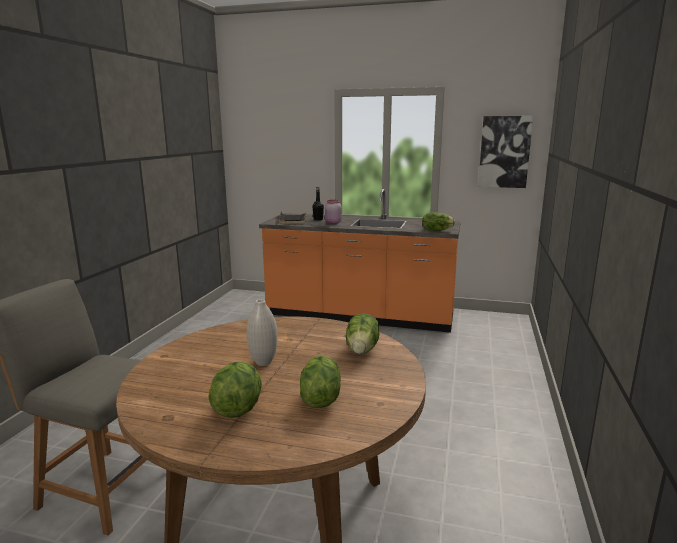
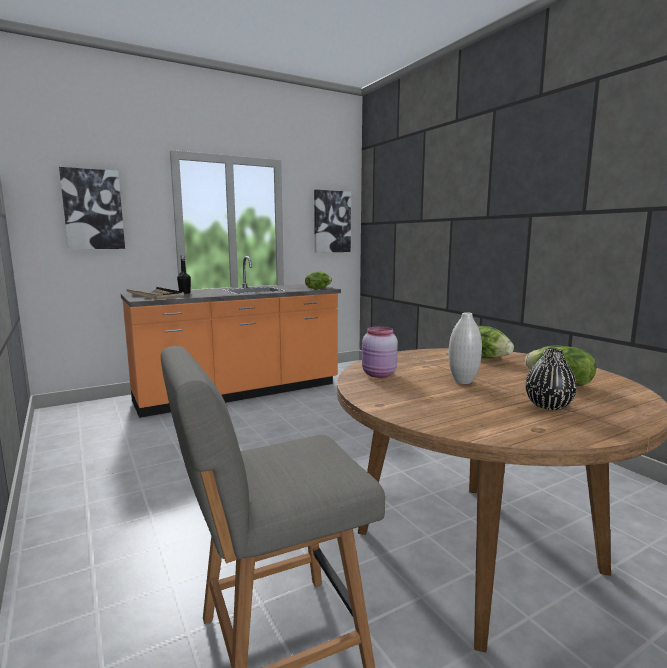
camera: 45 degrees left, 5 degrees down
(238, 408) = (548, 406): lettuce -> black vase
(274, 144) = (93, 209): none -> picture
(332, 223) = (210, 293): pink jar -> pink jar (379, 375)

